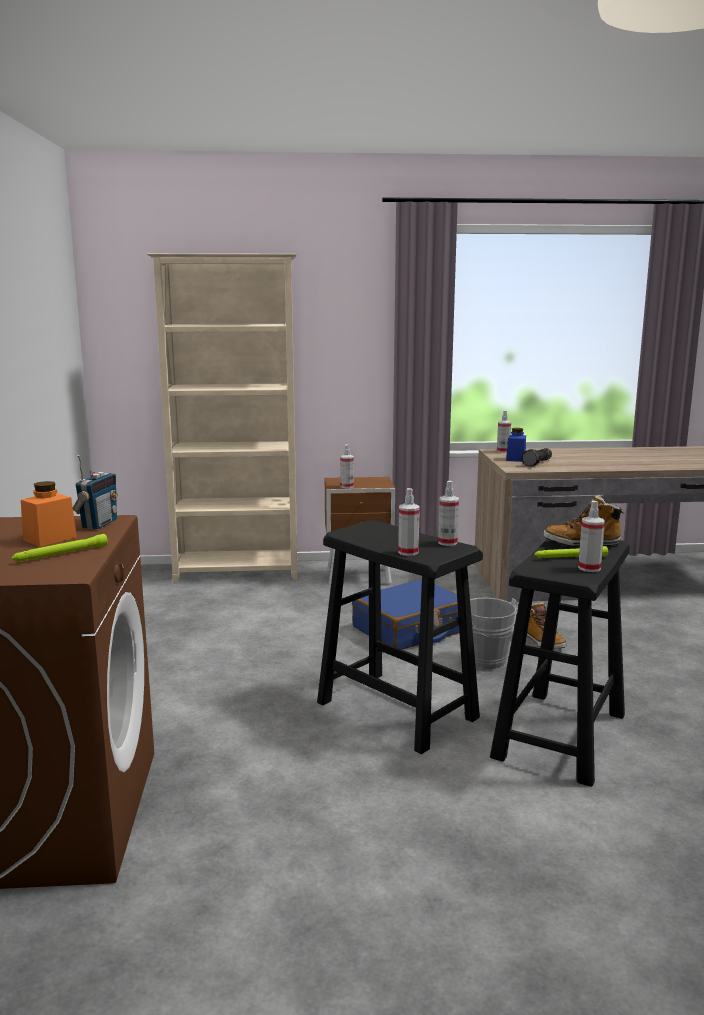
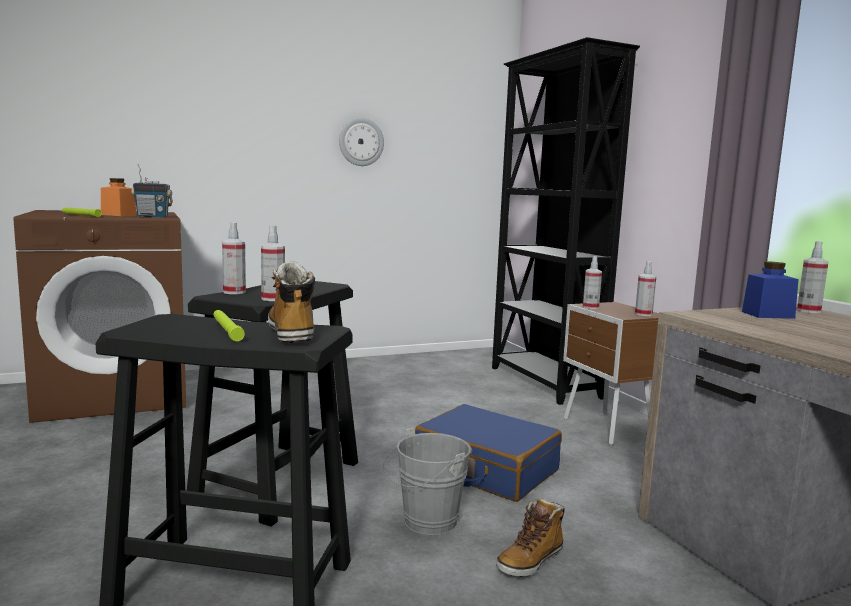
camera: 70 degrees right, 5 degrees down
(22, 355) = (361, 142): none -> wall clock
(238, 573) = (543, 383): beige bookcase -> black bookcase
(538, 463) = (765, 322): flashlight -> none
(589, 568) = (175, 334): spray bottle -> spray bottle (643, 314)

